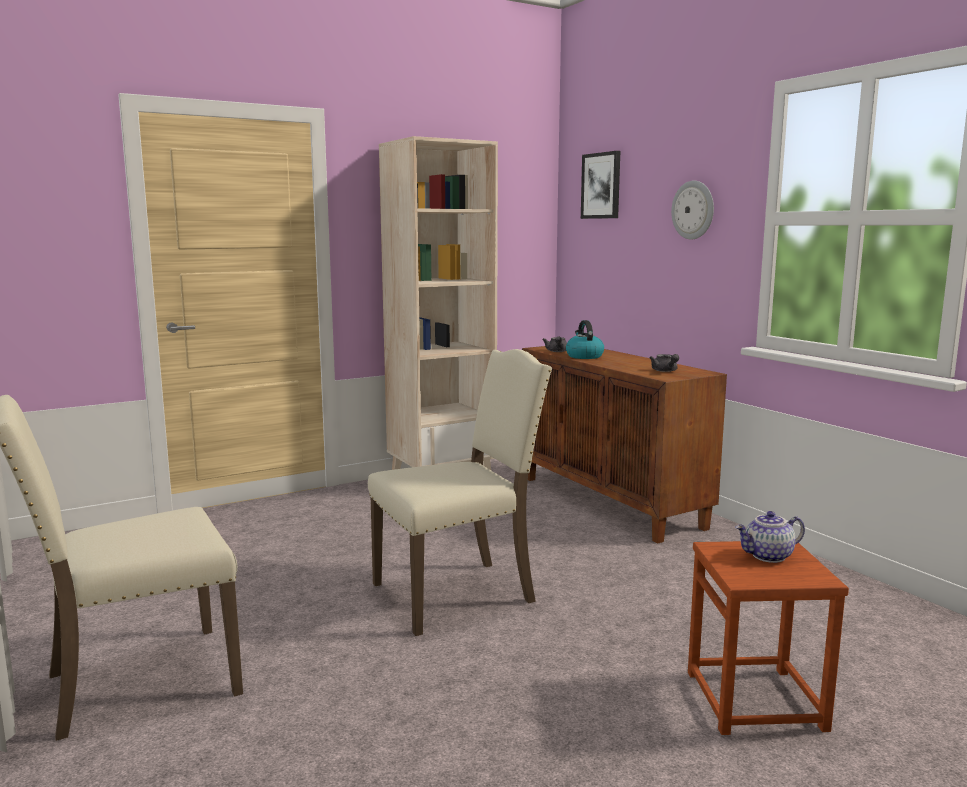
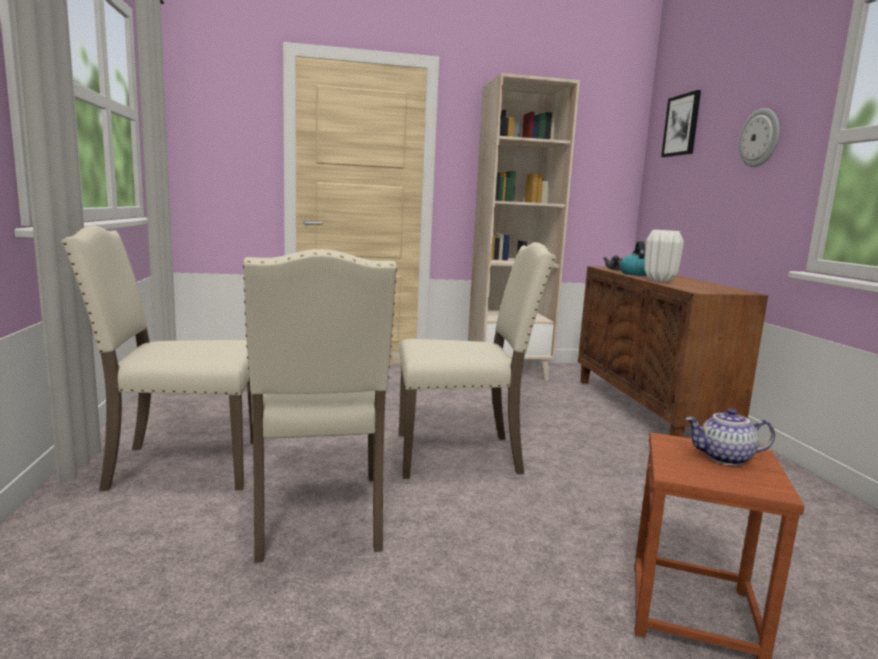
camera: 20 degrees right, 0 degrees up
(355, 702) = (318, 517): none -> beige chair
(617, 365) = (660, 280): none -> white vase
(665, 371) = (703, 288): grey teapot -> none

